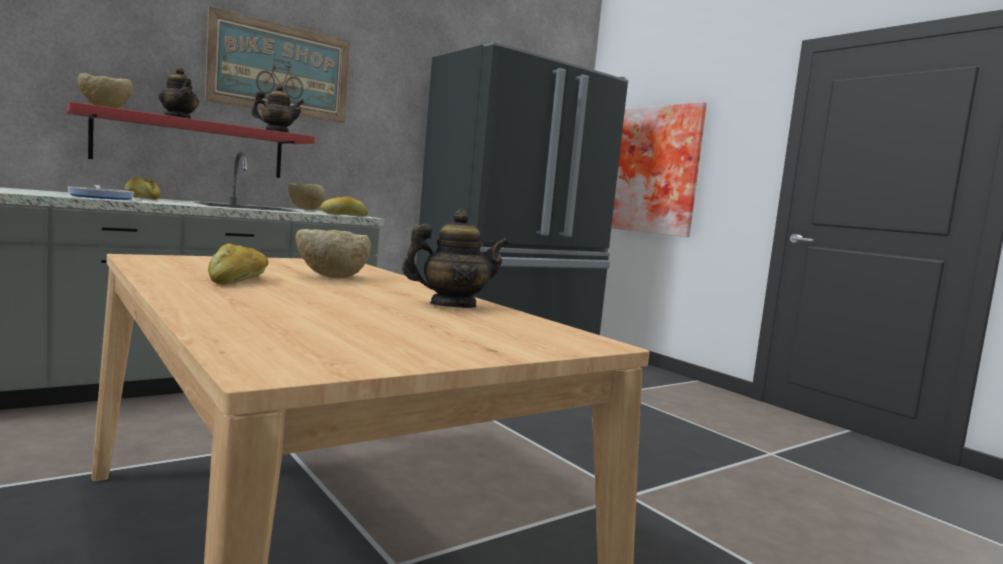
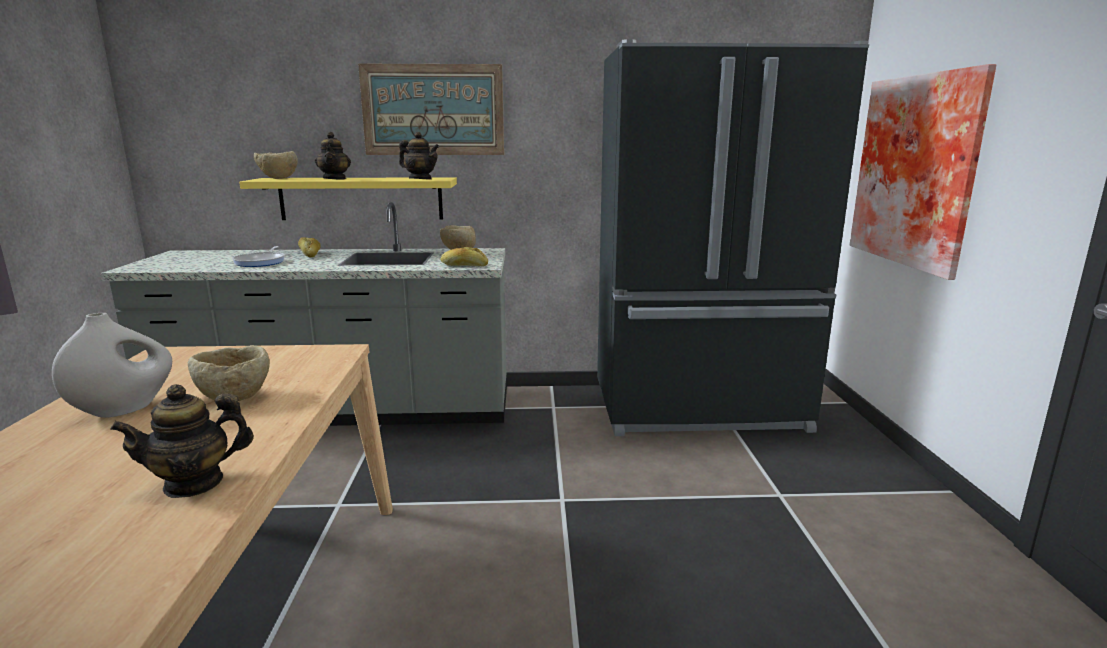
camera: 35 degrees right, 10 degrees up
(192, 146) = (361, 198): red shelf -> yellow shelf
(239, 280) = (124, 409): bread -> white vase
(452, 306) = (194, 483): teapot -> teapot turned 135 degrees clockwise

